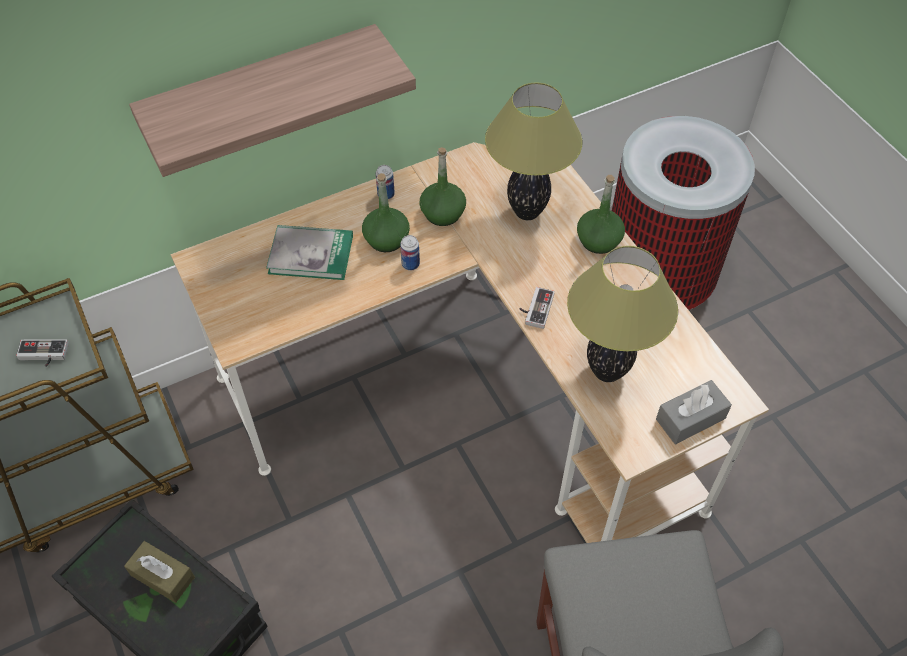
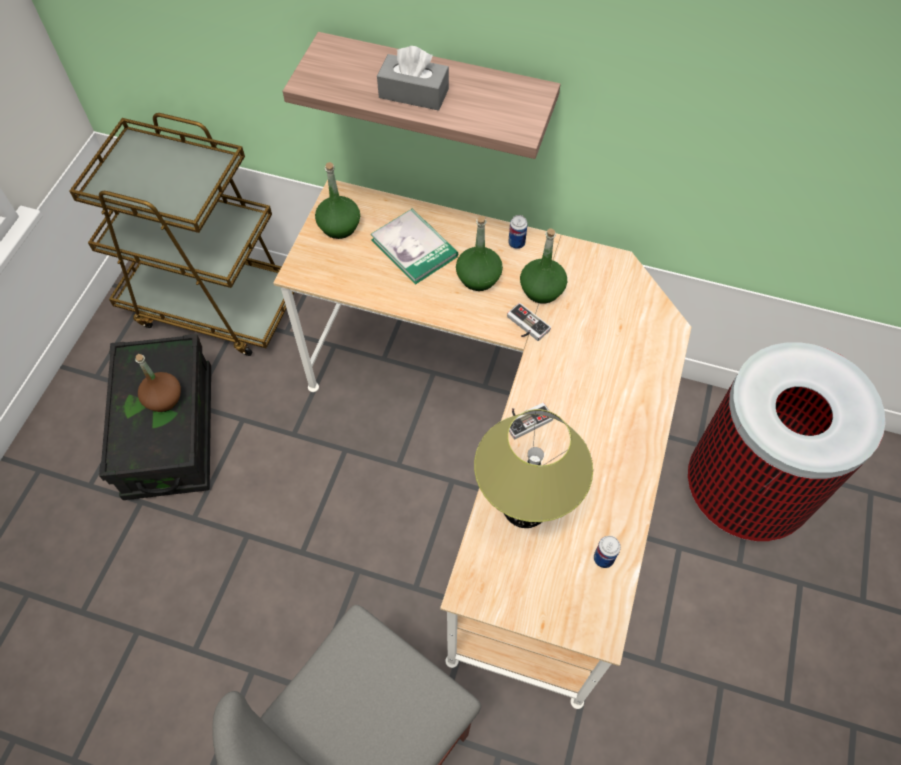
camera: 45 degrees right, 5 degrees up
(43, 355) = (180, 188): game controller -> game controller (525, 326)
(162, 576) = (164, 398): brown tissue box -> brown bottle
(410, 264) = (474, 310): can -> can (603, 558)
(527, 212) = (609, 339): table lamp -> none
(599, 240) = (640, 407): green bottle -> green bottle (339, 226)
(690, 419) = (545, 610): grey tissue box -> grey tissue box (413, 93)

